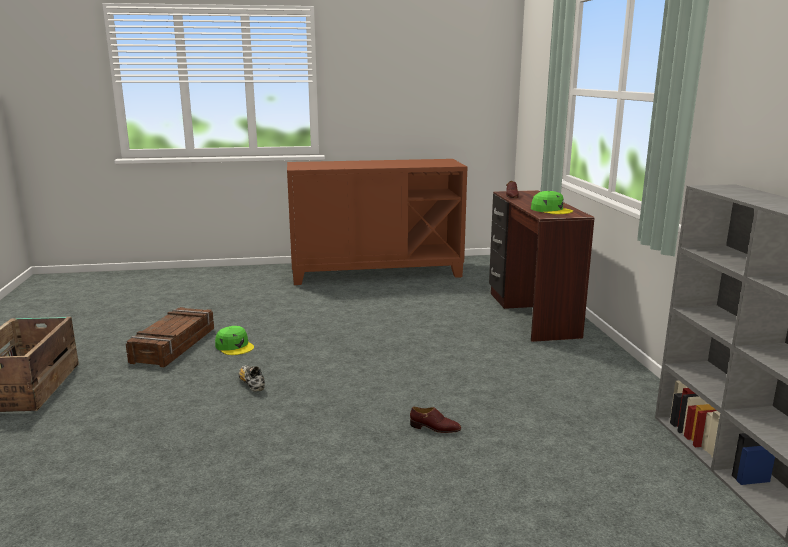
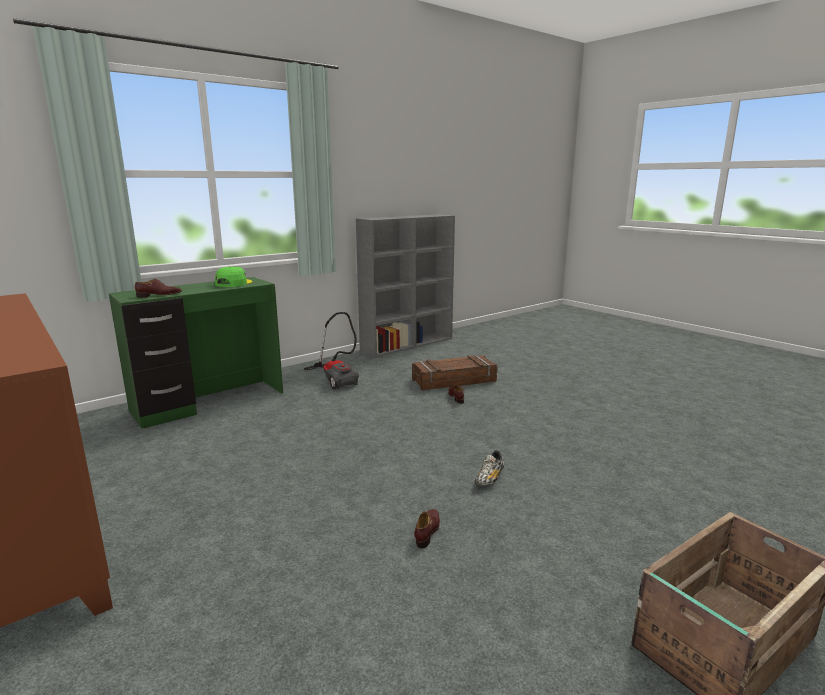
camera: 120 degrees left, 0 degrees up
(174, 345) = (476, 587): crate -> crate (453, 380)
(234, 346) = (428, 531): green cap -> brown shoe
(530, 314) = (210, 402): brown desk -> green desk
(561, 373) = (337, 379): none -> vacuum cleaner

